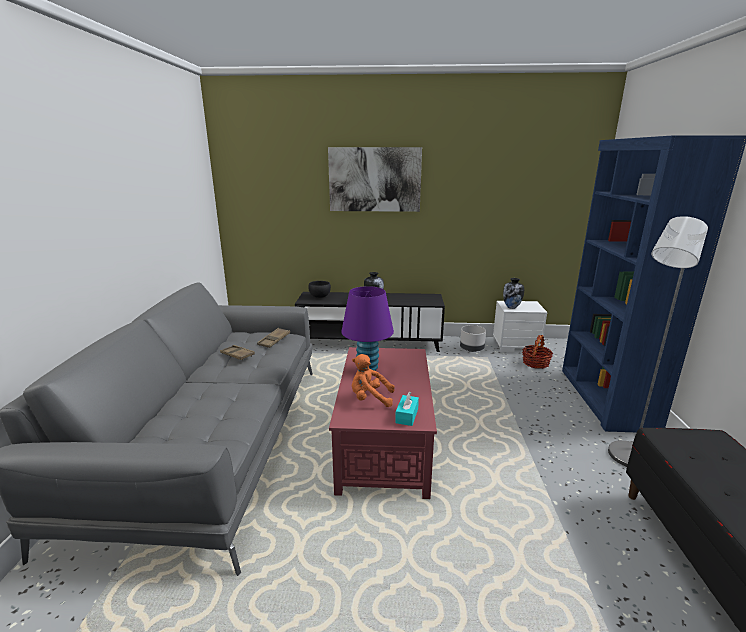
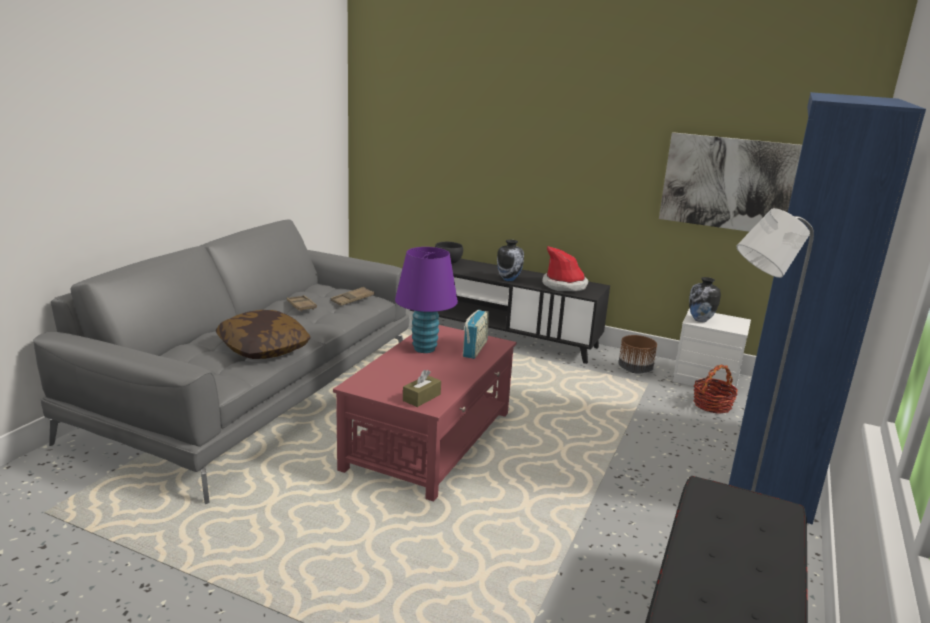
camera: 20 degrees right, 0 degrees up
(234, 403) = (263, 349): none -> pillow
(370, 399) = (399, 374): orange plush toy -> none
(374, 179) = (536, 118): picture -> picture (733, 184)
(404, 362) = (475, 349): none -> radio
(407, 416) = (421, 397): turquoise tissue box -> brown tissue box
(413, 299) = (564, 285): none -> hat
(472, 349) = (635, 370): grey planter -> brown planter

